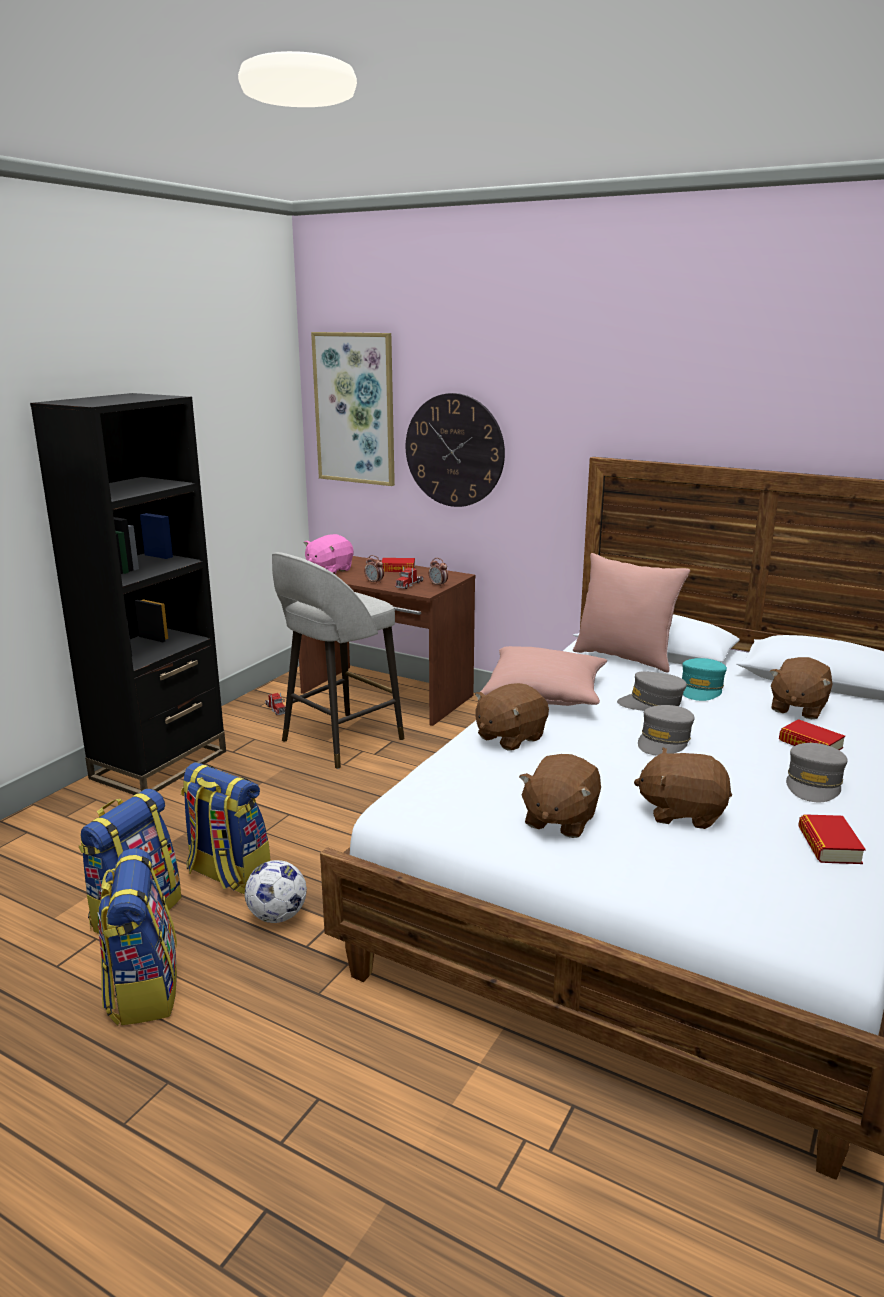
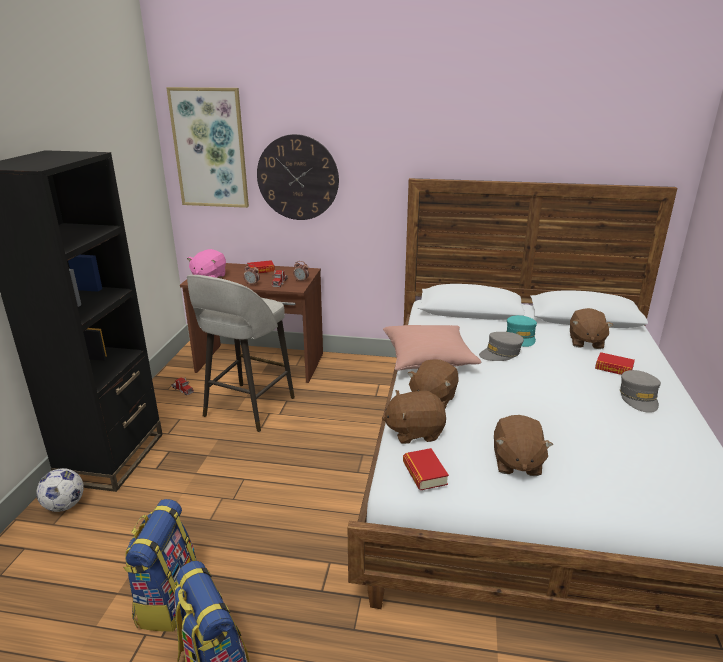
camera: 20 degrees left, 5 degrees up
(227, 874) = (224, 544): backpack -> none
(277, 916) = (285, 570): football -> football (64, 505)
(625, 657) = (456, 320): pink pillow -> none
(664, 740) = (531, 382): grey cap -> none
(682, 812) = (584, 438): brown plush toy -> brown plush toy (414, 432)
(829, 845) = (683, 443): book -> book (424, 473)

